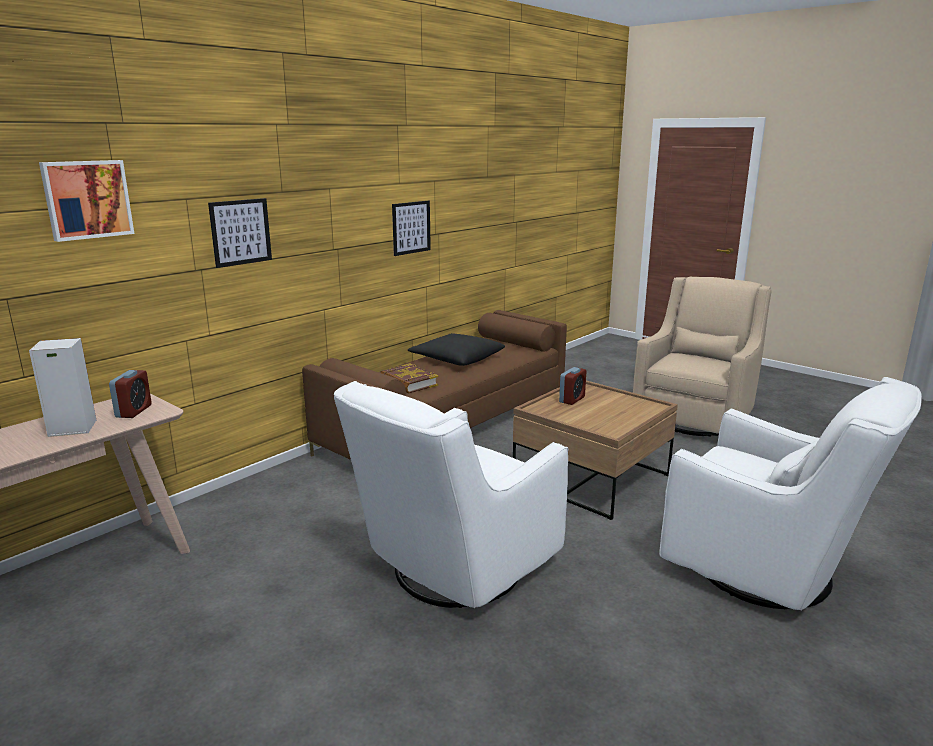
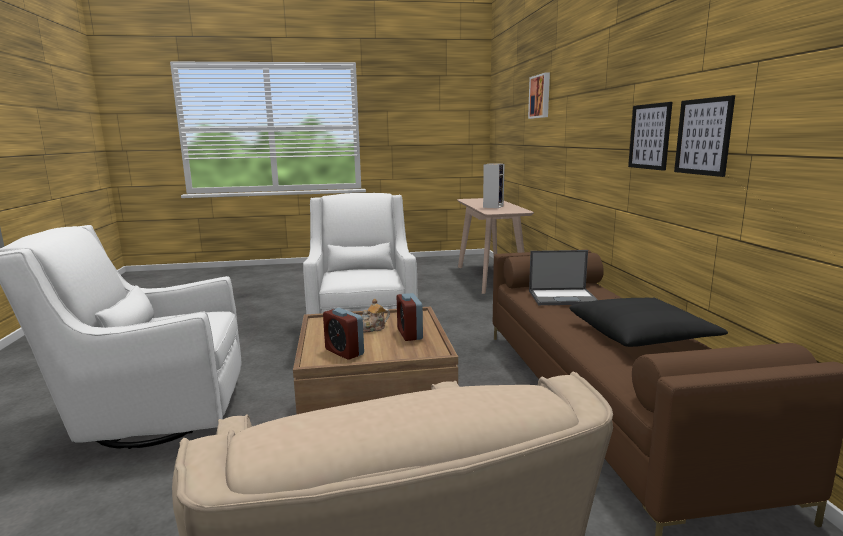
camera: 130 degrees right, 5 degrees down
(134, 411) = (501, 210): alarm clock -> alarm clock (344, 352)
(240, 232) = (580, 122): picture -> picture (649, 136)
(408, 383) = (563, 297): book -> laptop
(585, 412) = (373, 328): none -> teapot

